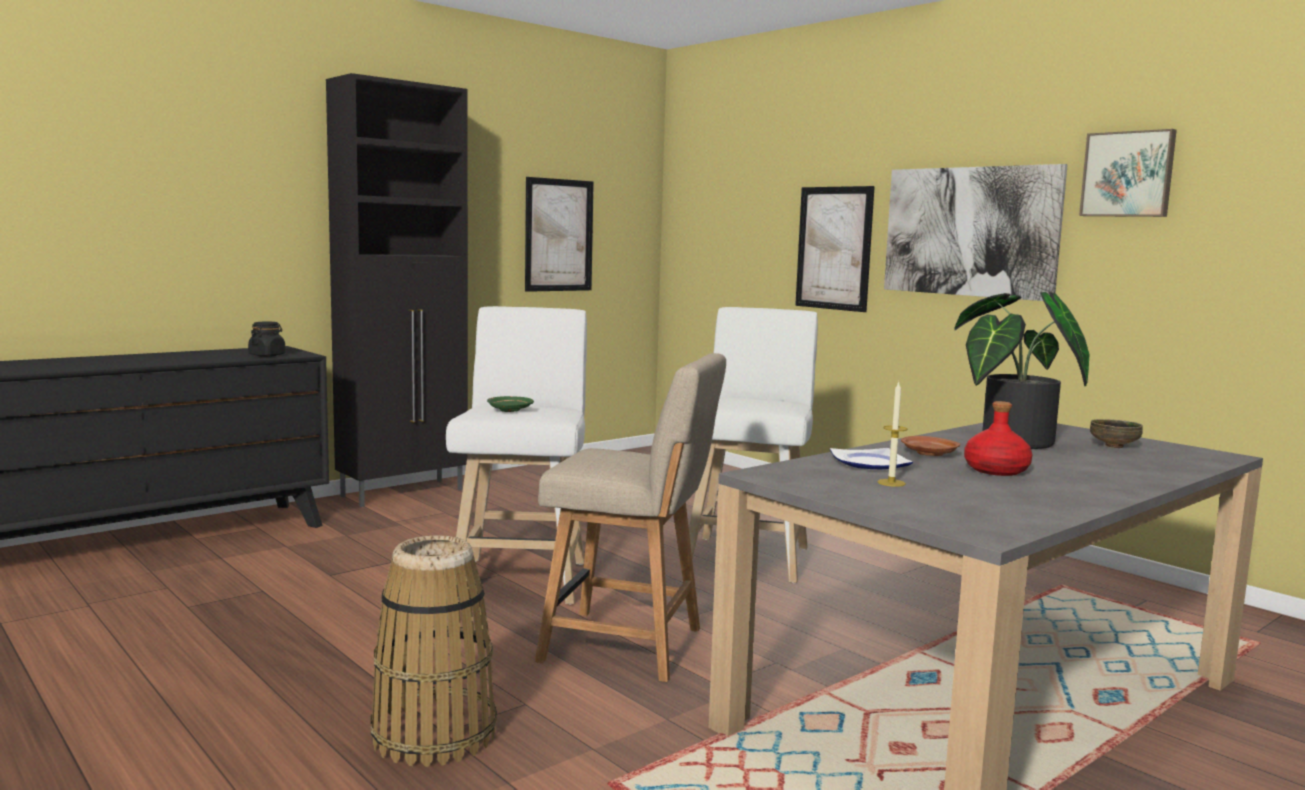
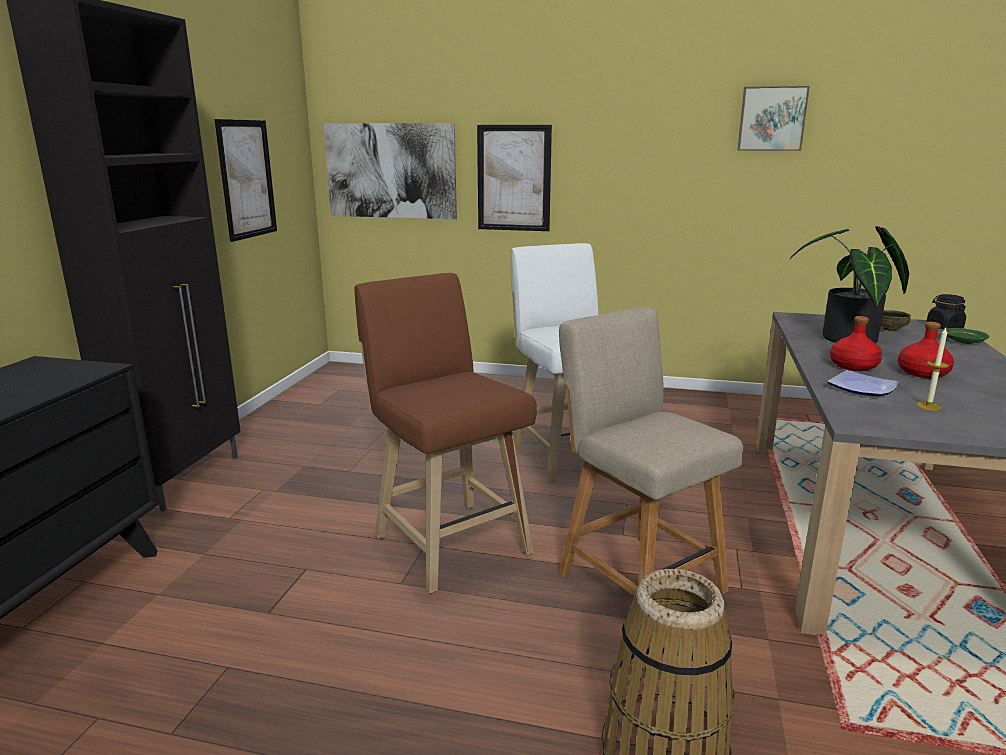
camera: 35 degrees left, 10 degrees up
(267, 355) = (57, 380): black jar -> black jar (944, 327)
(509, 410) = (453, 392): green plate -> green plate (963, 341)
(522, 577) = (448, 540): white stool -> brown stool
(630, 646) = (635, 578): beige chair -> beige chair turned 105 degrees counterclockwise
(929, 454) = (854, 366): brown plate -> red bottle
(969, 231) = (642, 163): picture -> picture (390, 171)

